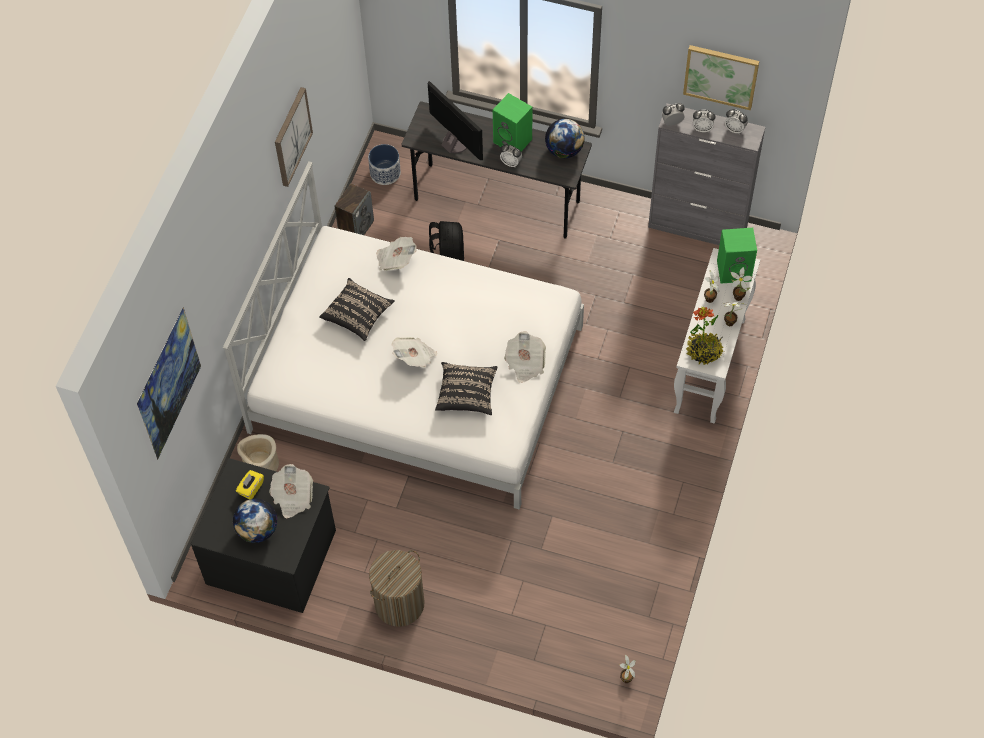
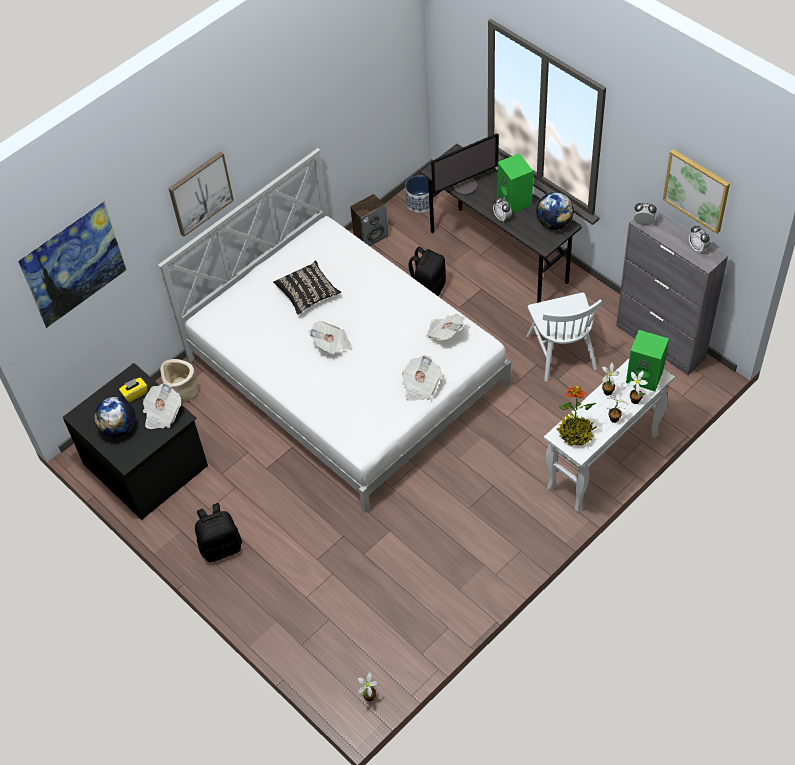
camera: 30 degrees right, 5 degrees down
(291, 136) = (299, 115): picture -> picture (200, 193)
(396, 260) = (365, 262): newspaper -> newspaper (445, 333)
(399, 603) = (221, 546): laundry basket -> black backpack
(455, 143) = (465, 185): monitor -> monitor turned 75 degrees clockwise
(466, 394) = (355, 391): black pillow -> none
(612, 274) = (561, 352): none -> white chair
(702, 128) = (668, 237): alarm clock -> none

